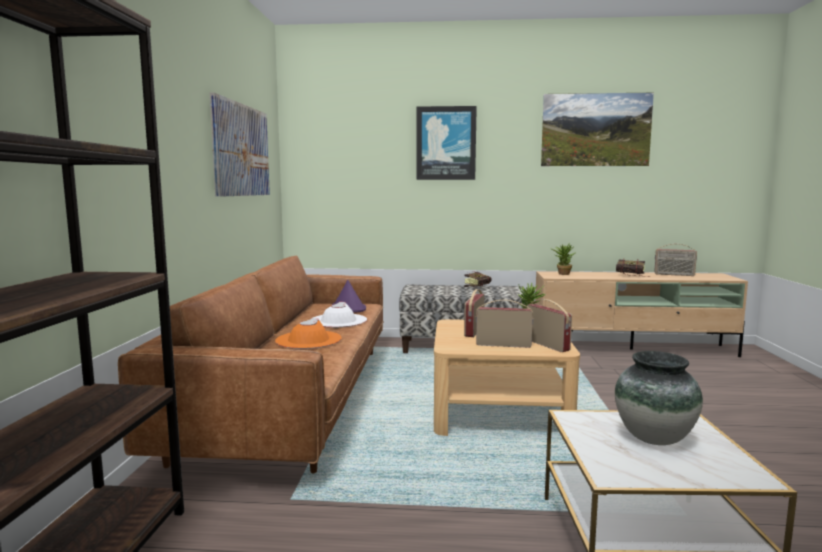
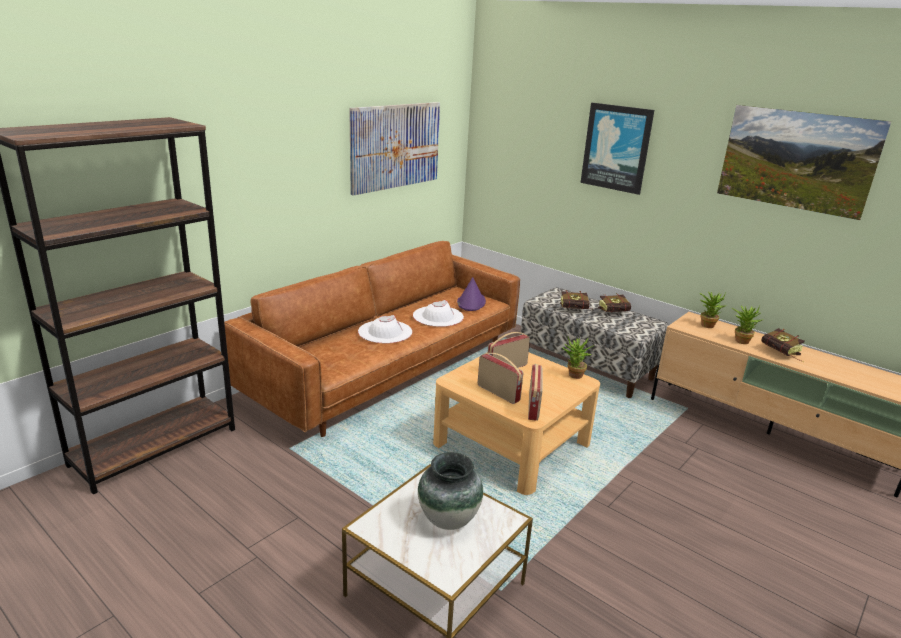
camera: 35 degrees right, 15 degrees up
(308, 340) = (385, 332): orange hat -> white hat
(449, 291) = (576, 310): none -> book
(597, 275) = (740, 340): none -> potted plant
(674, 275) = (849, 368): radio -> none

